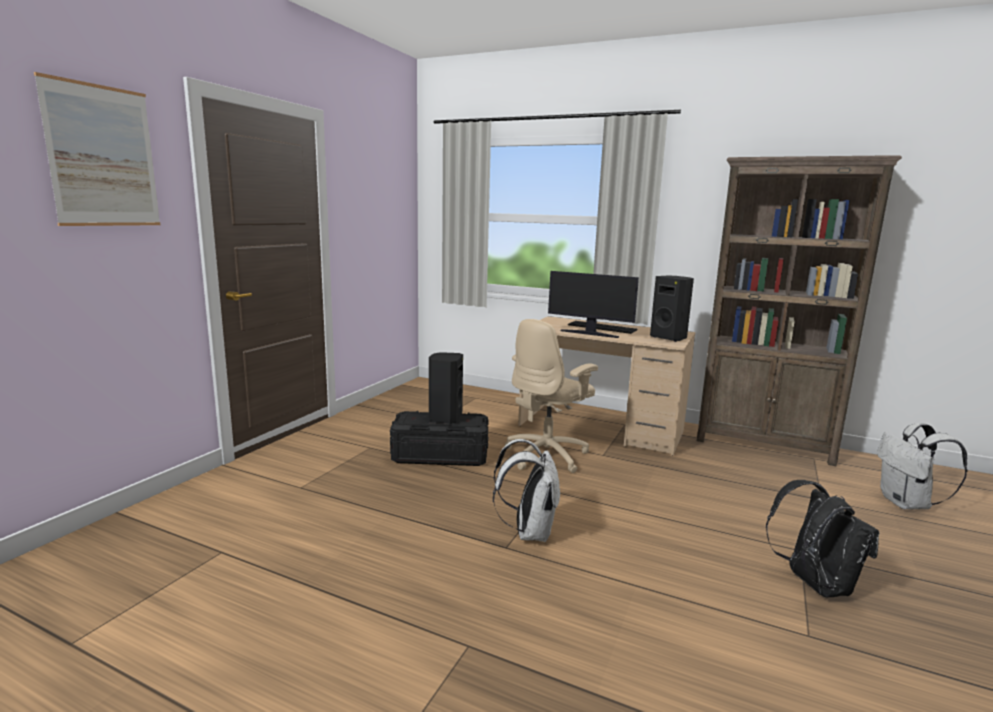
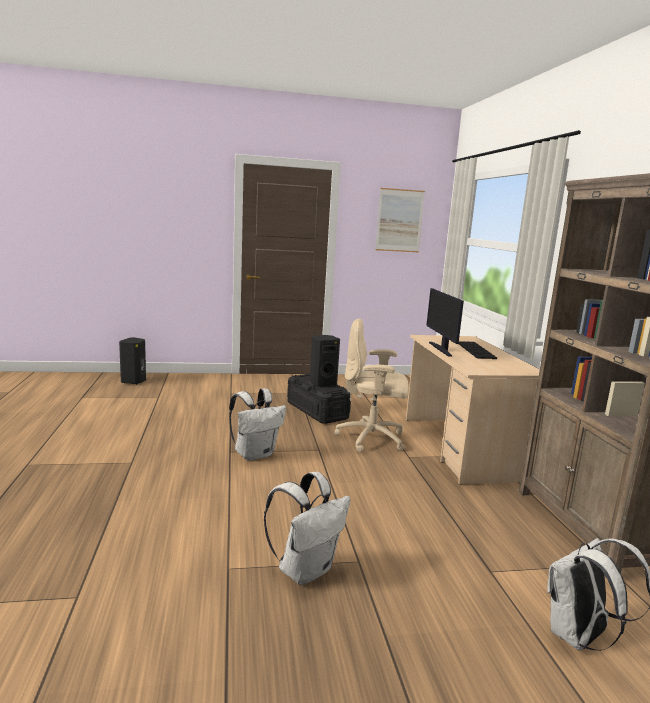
camera: 55 degrees right, 0 degrees up
(103, 156) = (184, 198): picture -> picture (399, 220)
(669, 338) = (494, 369): black speaker -> black speaker (134, 381)
(813, 584) = (305, 569): black backpack -> white backpack

